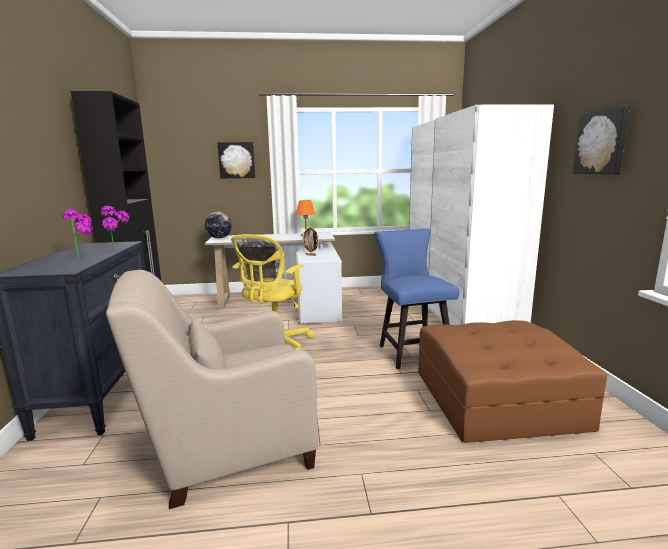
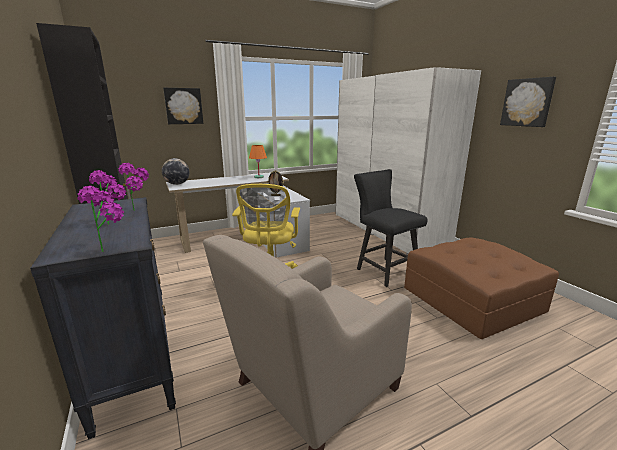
camera: 20 degrees left, 5 degrees up
(49, 272) = (111, 248): none -> potted plant
(411, 351) = (383, 270): blue chair -> black chair

